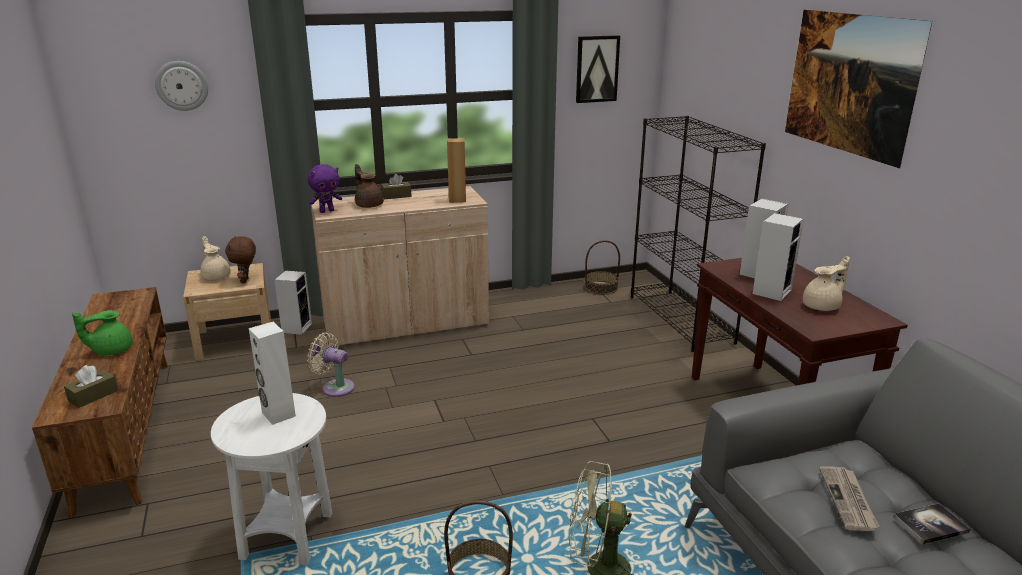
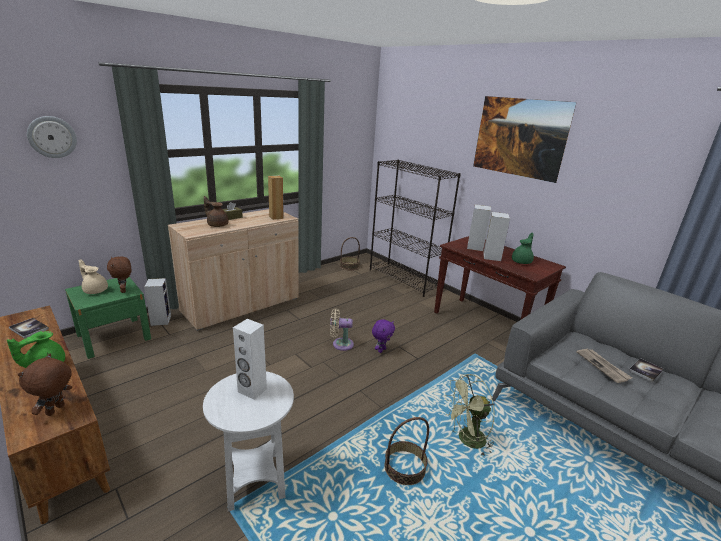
camera: 25 degrees left, 0 degrees up
(93, 396) = (56, 410): brown tissue box -> brown plush toy
(121, 309) = (29, 329): none -> book
(235, 339) = (114, 337): beige nightstand -> green nightstand
(327, 211) = (189, 231): purple plush toy -> purple plush toy (381, 350)
(335, 387) = (219, 358): beige fan -> beige fan (340, 344)
(597, 69) = (342, 131): picture -> none
(822, 306) = (522, 261): beige teapot -> green teapot

